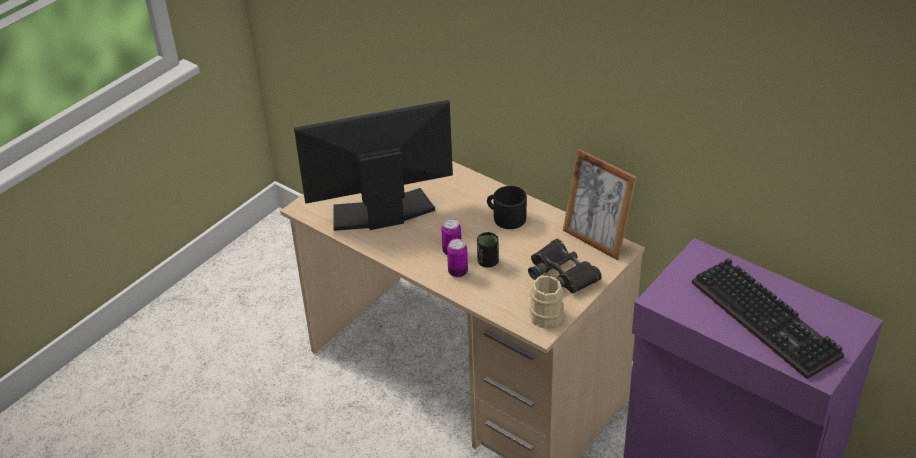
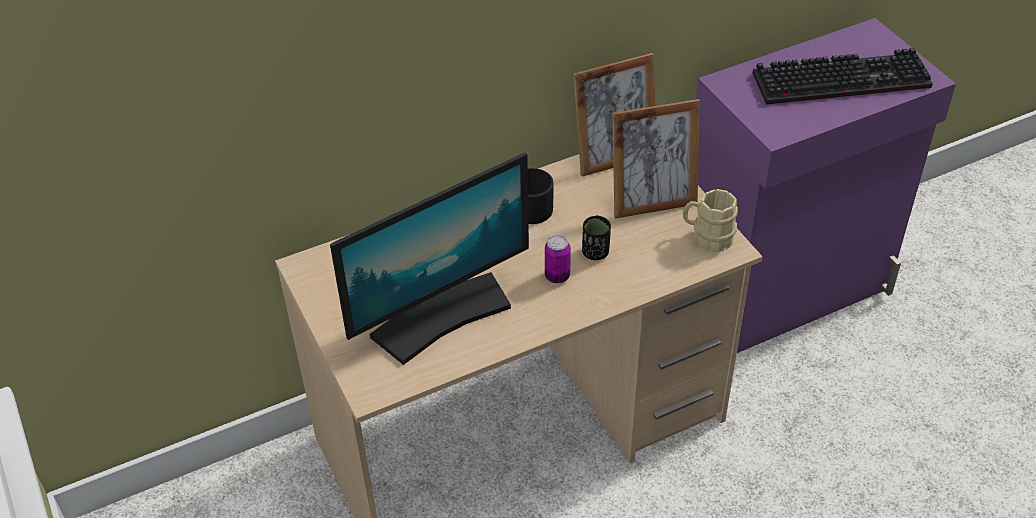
camera: 65 degrees left, 5 degrees up
(382, 213) = (440, 316): monitor -> monitor turned 135 degrees counterclockwise
(458, 272) = (597, 283): can -> none
(561, 274) = (652, 203): black binoculars -> picture frame

